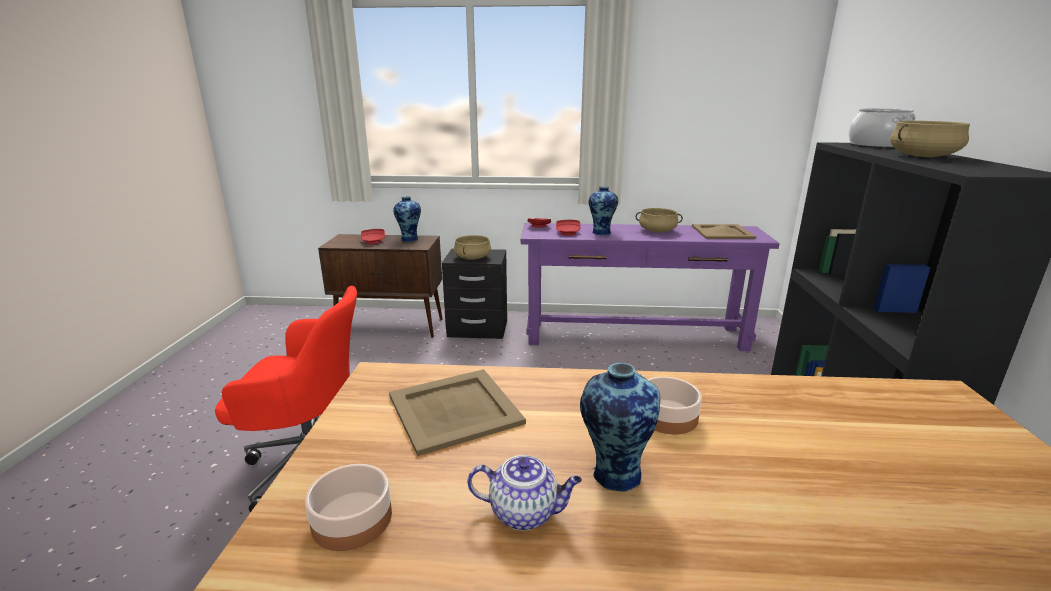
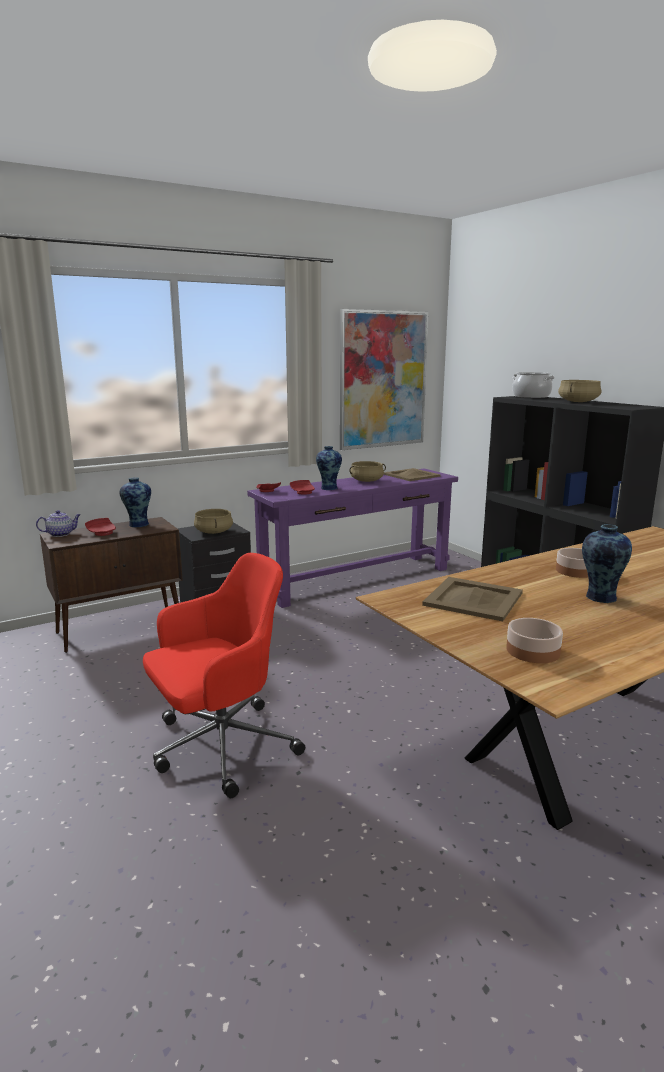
camera: 35 degrees left, 5 degrees down
(525, 513) = (595, 621): teapot -> teapot (61, 534)
(718, 115) = (383, 380): none -> picture

